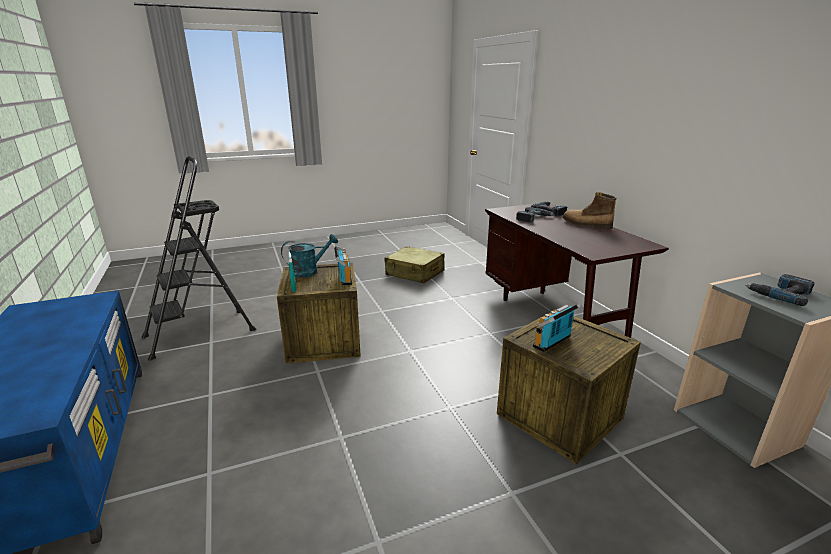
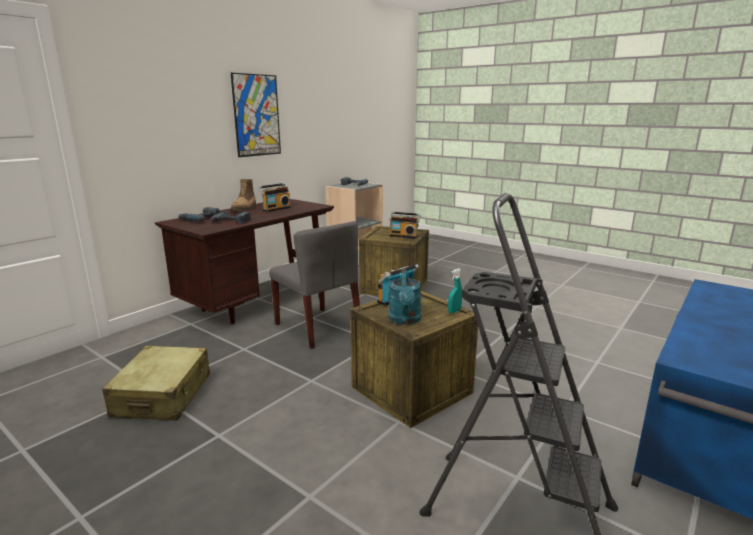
camera: 120 degrees left, 5 degrees down
(309, 271) = (405, 320): turquoise watering can -> turquoise watering can turned 120 degrees counterclockwise
(464, 331) = (318, 327): none -> grey chair
(584, 235) = (276, 209): none -> radio
(667, 123) = (256, 115): none -> picture

